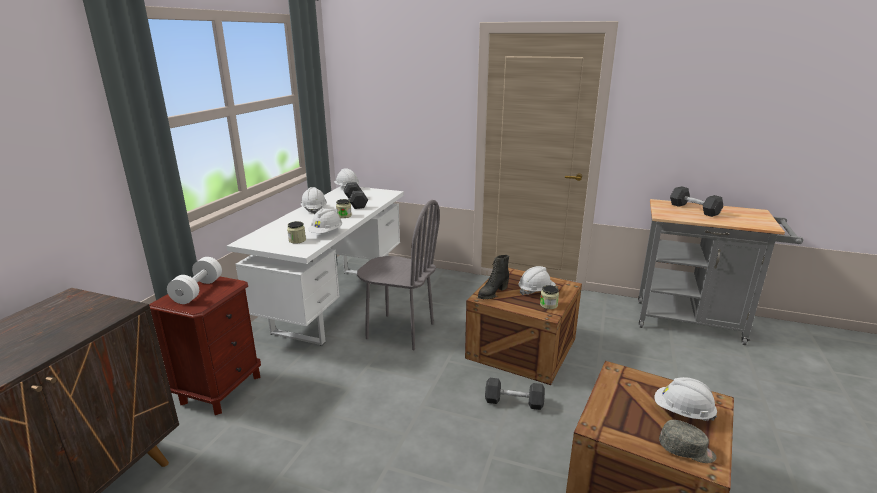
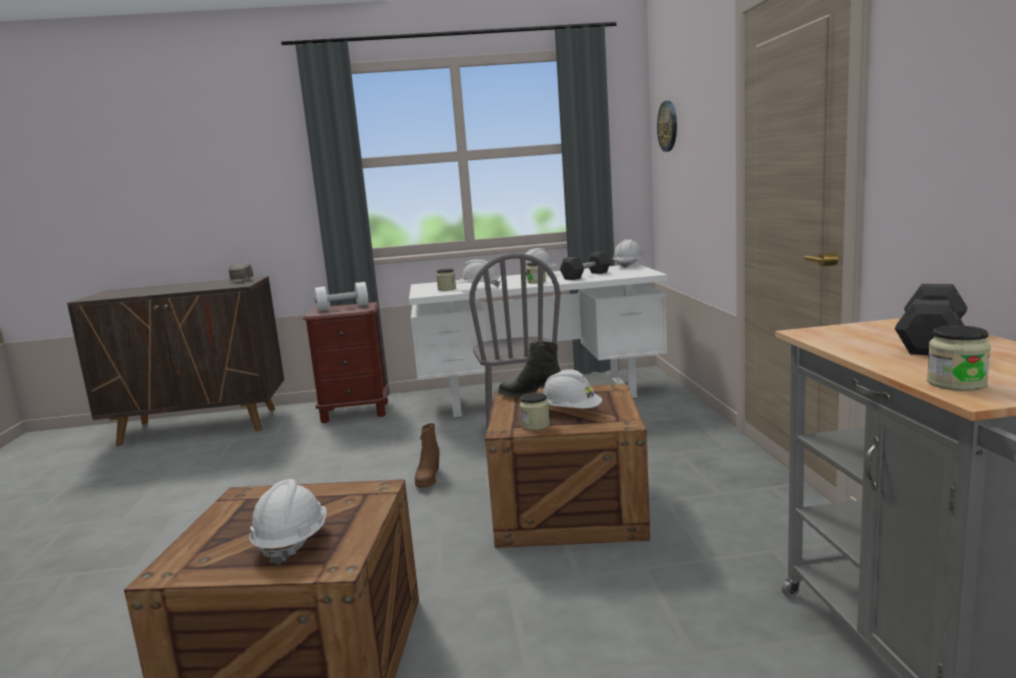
camera: 65 degrees right, 10 degrees down
(368, 85) = (668, 126): none -> wall clock
(427, 385) = (428, 479): none -> brown boot
(514, 402) = (433, 532): grey dumbbell -> none
(686, 450) = (202, 553): grey cap -> grey cap (241, 281)
(754, 224) = (956, 383): none -> jar

